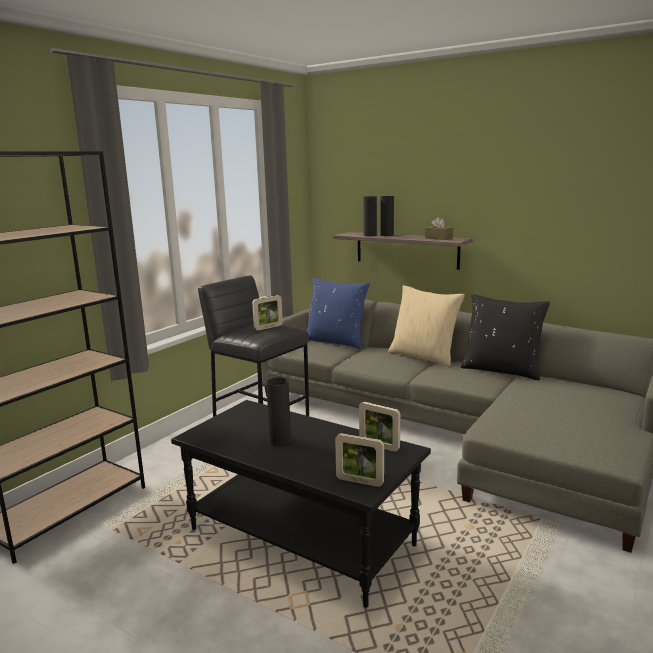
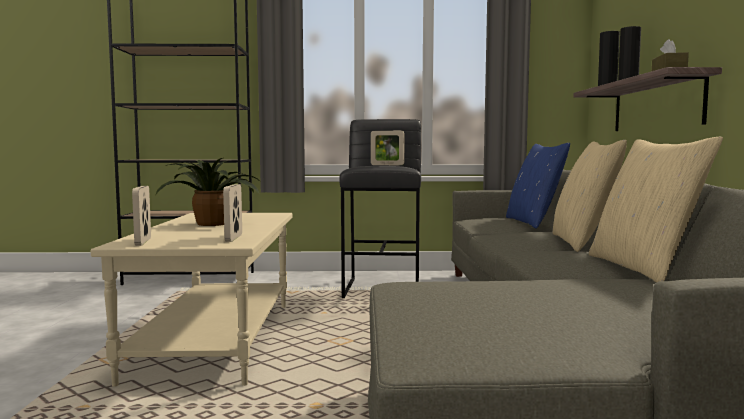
camera: 55 degrees right, 10 degrees down
(280, 440) = (213, 223): black vase -> potted plant
(302, 536) = (218, 339): black coffee table -> beige coffee table
(502, 370) = (643, 268): black pillow -> beige pillow

